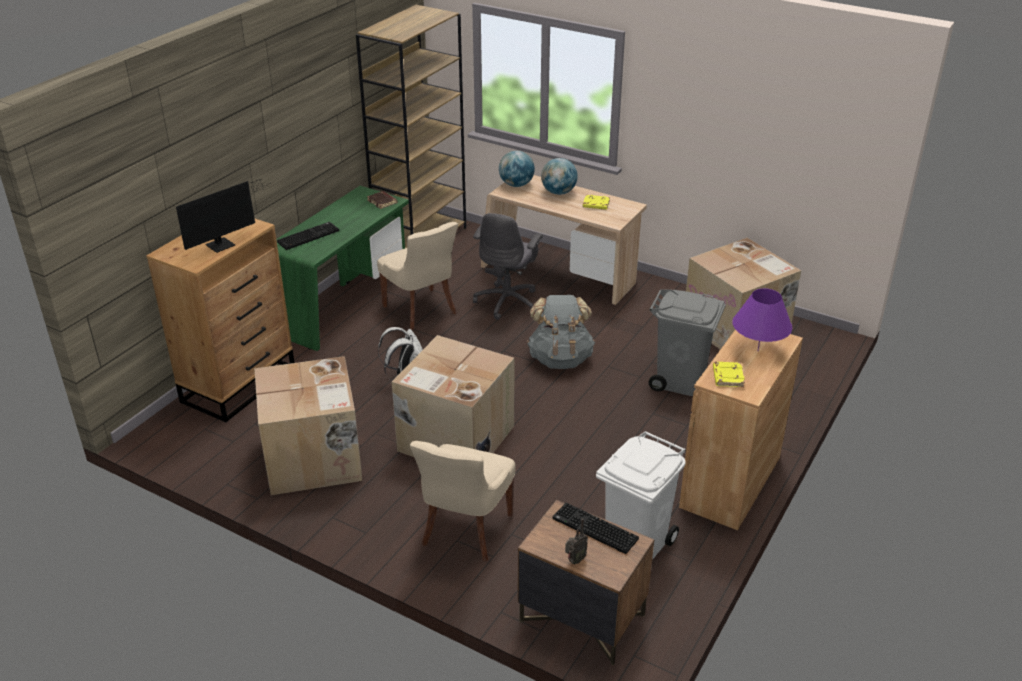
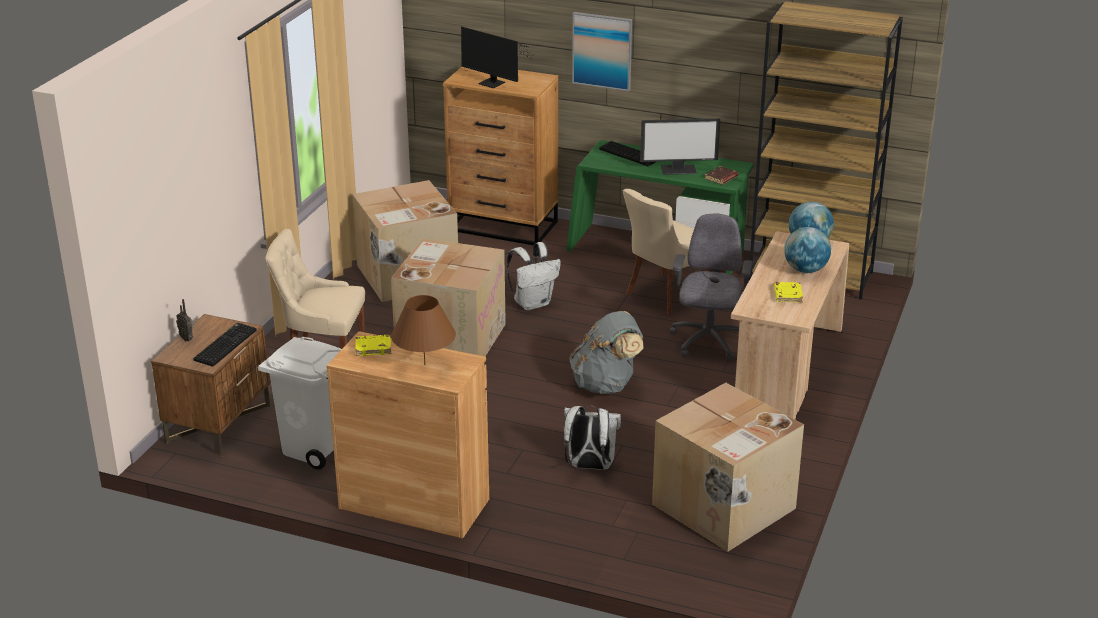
camera: 80 degrees right, 5 degrees down
(247, 161) = (602, 51): none -> picture
(354, 218) = (679, 169): none -> monitor
(507, 301) = (708, 342): grey office chair -> grey office chair turned 90 degrees clockwise
(680, 381) = (589, 466): grey trash can -> white backpack
(757, 350) = (425, 365): purple table lamp -> brown table lamp

